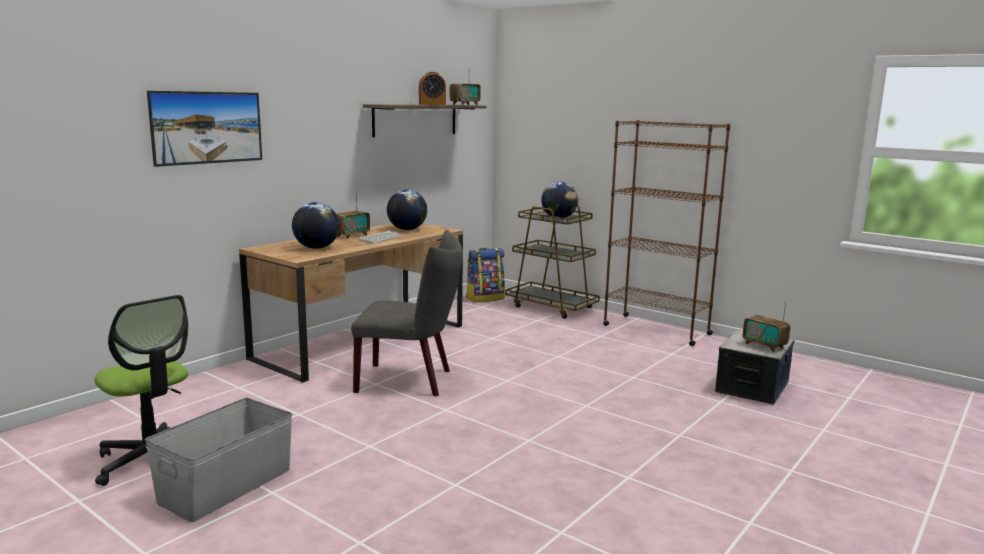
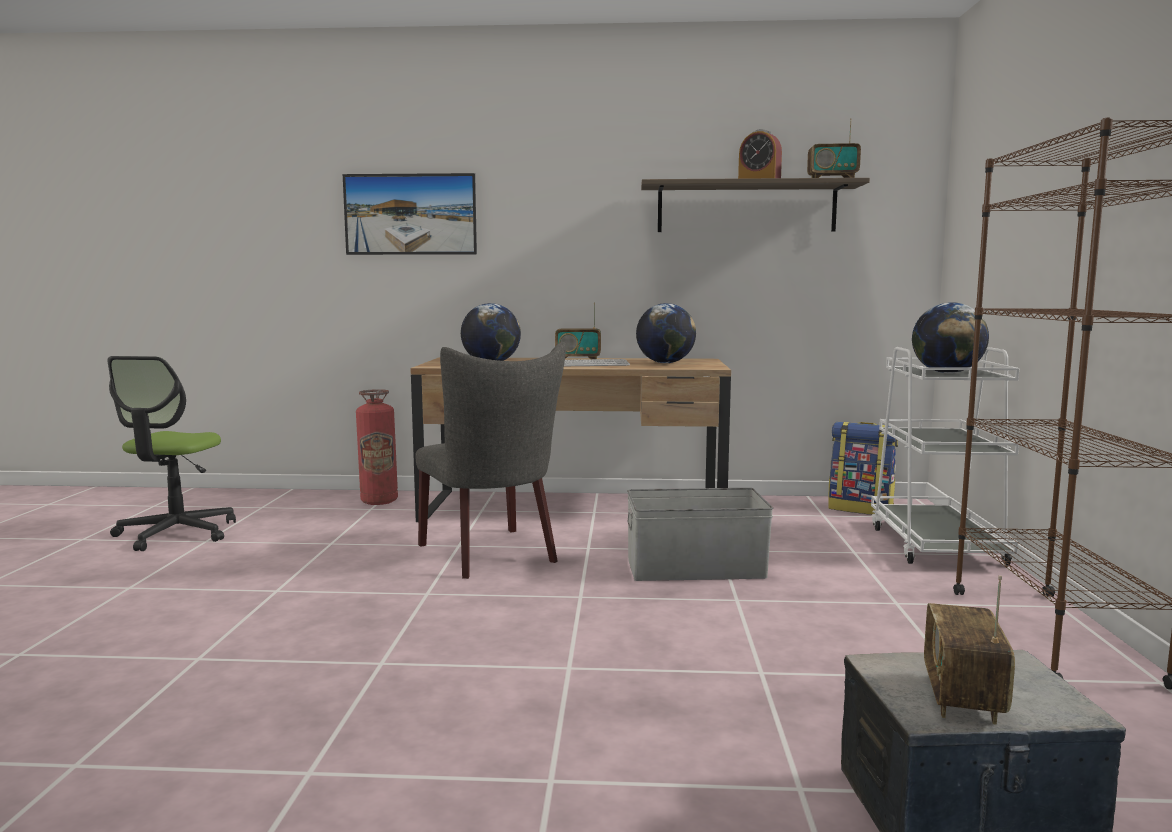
camera: 55 degrees right, 5 degrees down
(225, 381) = (379, 501): none -> fire extinguisher
(227, 486) = (135, 569): grey storage box -> grey storage box (696, 569)
(551, 307) = (936, 545): brown cart -> white cart

